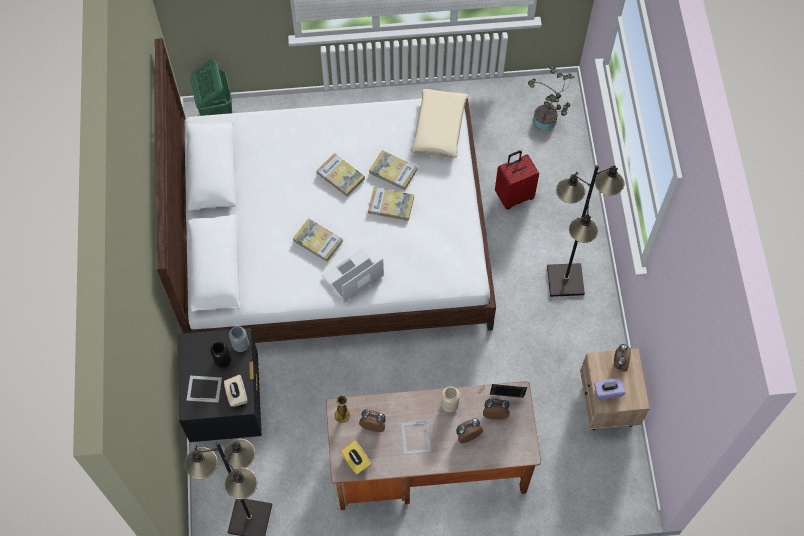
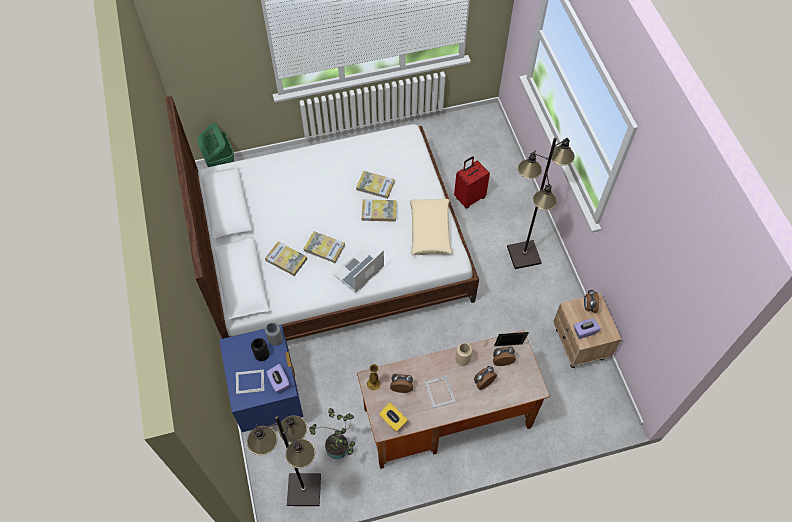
camera: 10 degrees left, 5 degrees down
(228, 407) = (269, 399): black nightstand -> blue nightstand
(236, 395) = (279, 382): beige tissue box -> purple tissue box
(340, 176) = (333, 195): book -> book (286, 259)
(439, 128) = (405, 148): beige pillow -> beige pillow (430, 231)
(546, 122) = (482, 141): potted plant -> potted plant (339, 450)

